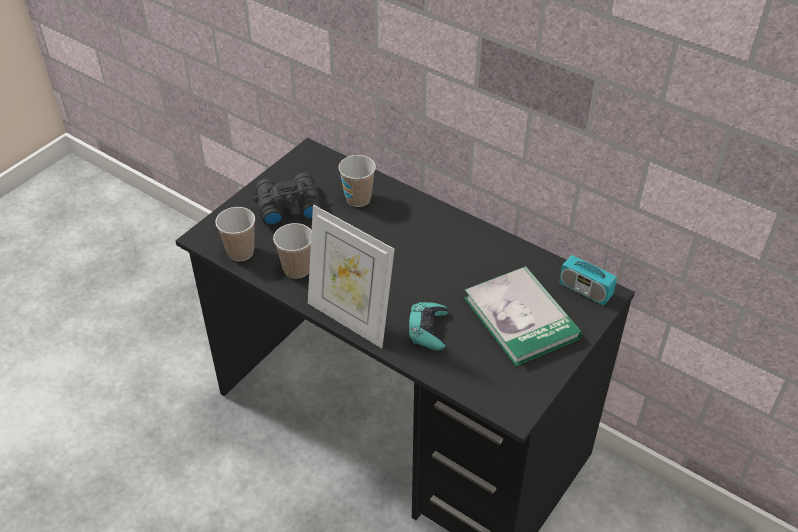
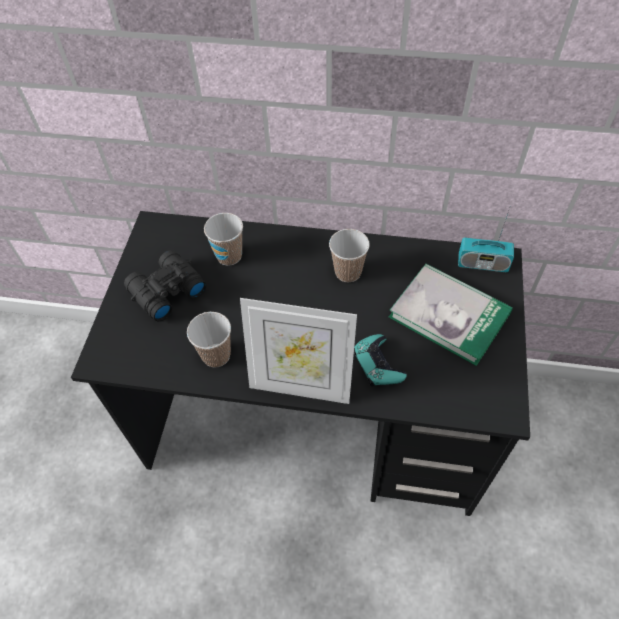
camera: 25 degrees left, 10 degrees up
(240, 252) = (148, 361): cup -> cup (348, 272)

